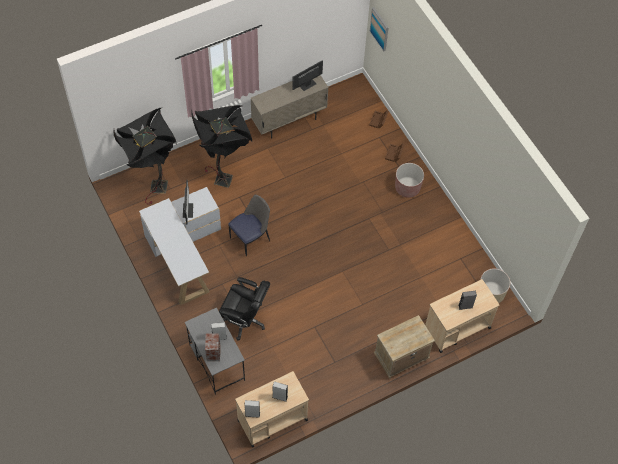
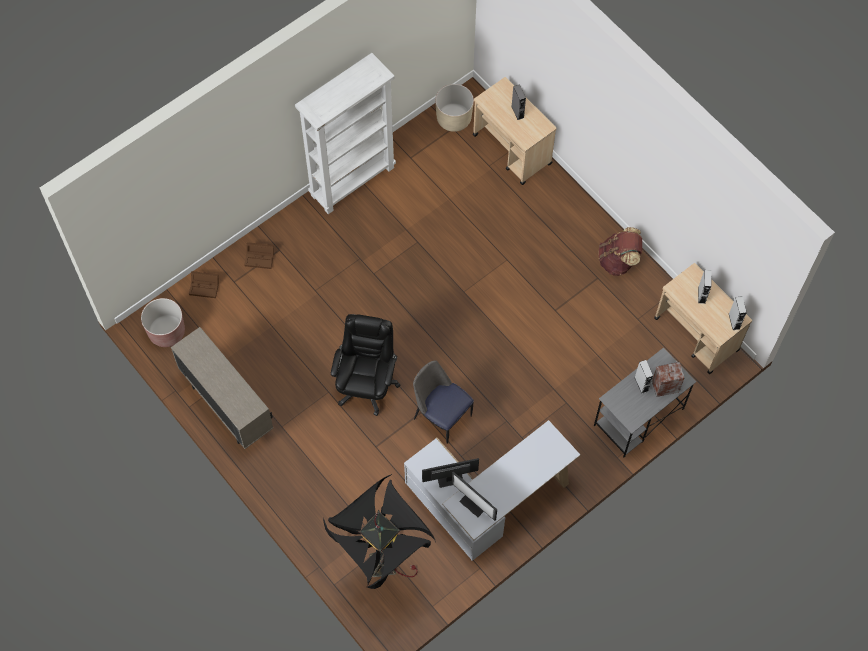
camera: 100 degrees left, 5 degrees up
(225, 175) = (343, 474): black floor lamp -> none
(244, 319) = (567, 397): black office chair -> black office chair (366, 384)
(307, 84) = (200, 355): monitor -> monitor (474, 504)
(346, 380) = (618, 261): none -> brown backpack
(379, 29) = (122, 239): picture -> none
(400, 358) = (571, 205): beige nightstand -> none
(407, 188) = (314, 233): brown planter -> brown planter (167, 332)
(447, 218) = (352, 180): none -> white bookcase

